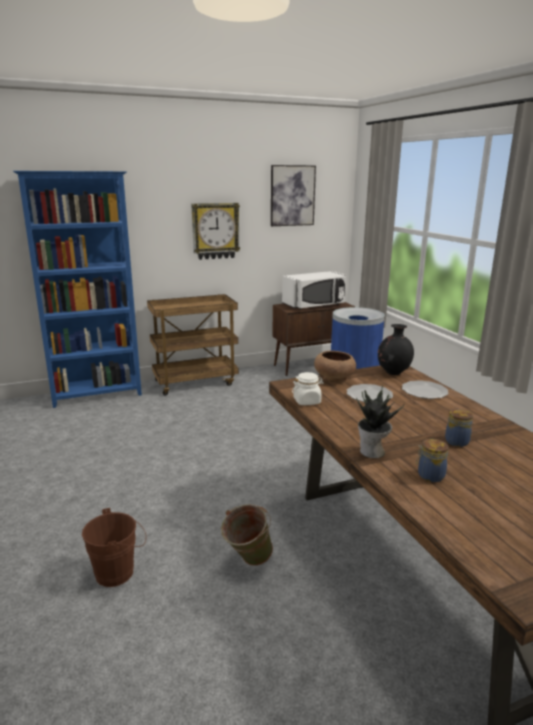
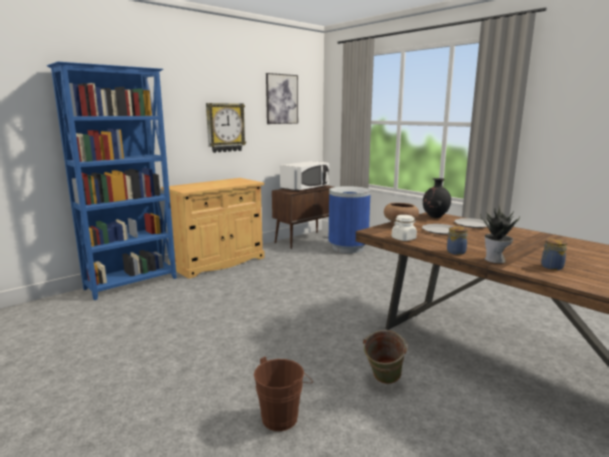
camera: 20 degrees left, 5 degrees down
(195, 382) = (218, 262): brown cart -> beige cabinet
(456, 441) = (535, 247): jar -> jar (455, 252)

